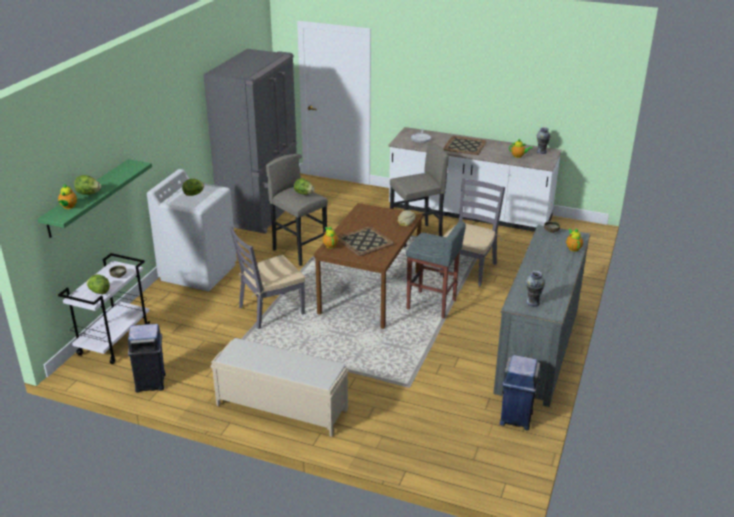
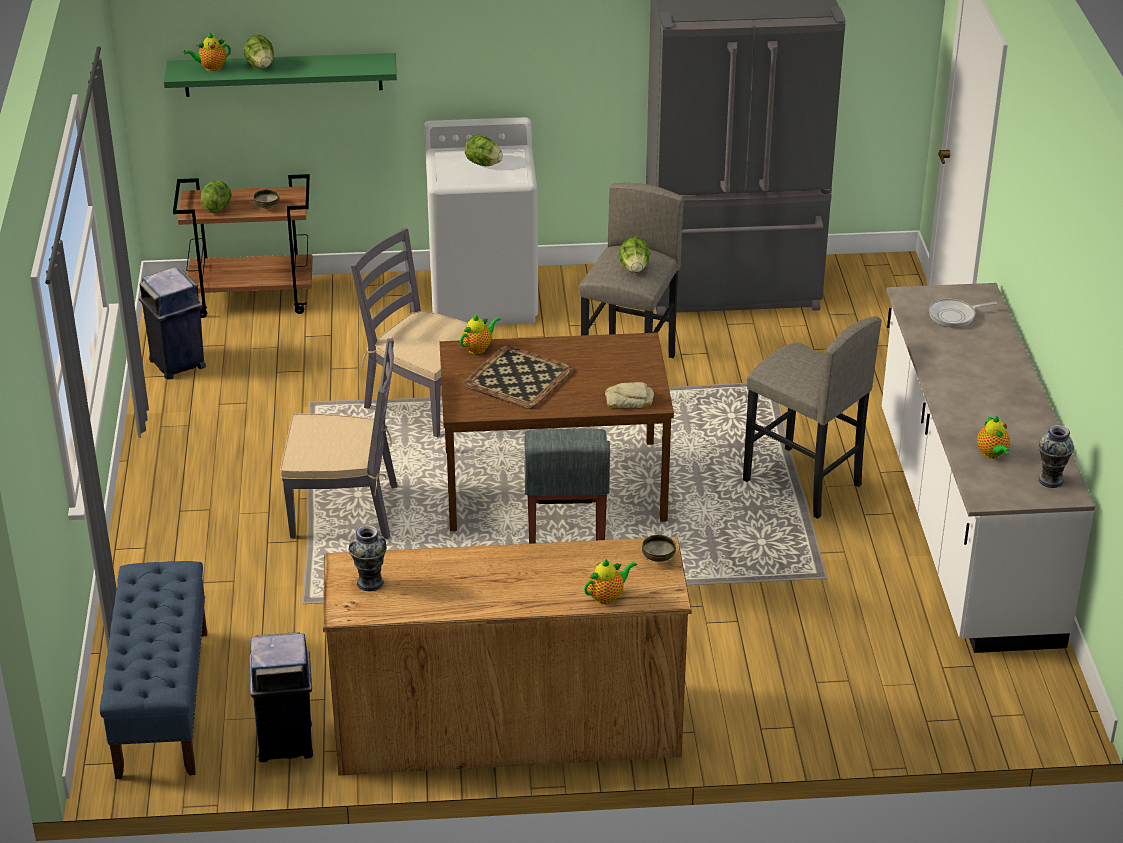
camera: 65 degrees right, 5 degrees up
(114, 341) = (253, 298): white cart -> brown cart
(281, 407) = (185, 493): beige bench -> none
(463, 455) = (162, 702): none -> blue bench
(464, 146) = (974, 375): tray -> none
(468, 269) = (729, 579): grey chair -> grey chair (346, 511)
(538, 349) = (507, 728): grey dresser -> brown dresser

